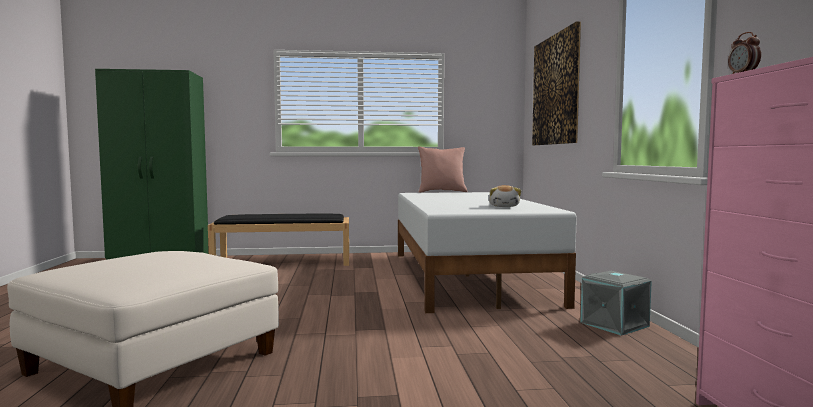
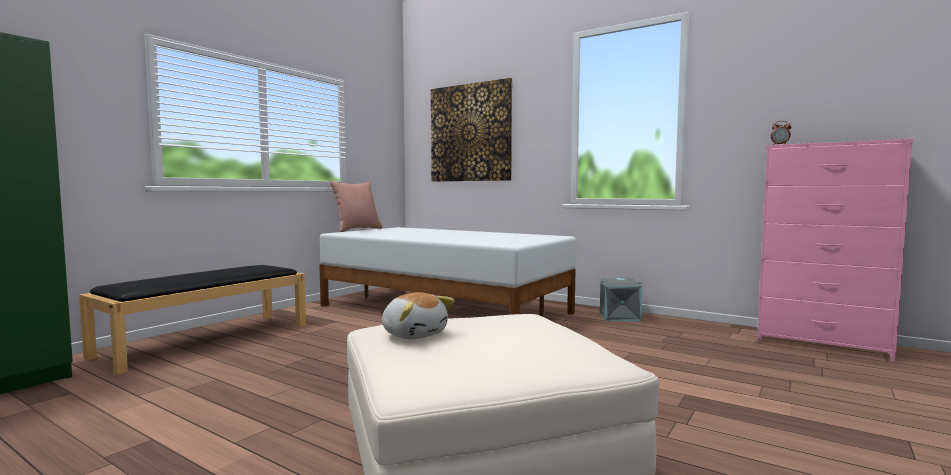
camera: 50 degrees left, 0 degrees up
(504, 206) = (511, 237): plush toy -> plush toy (414, 334)

